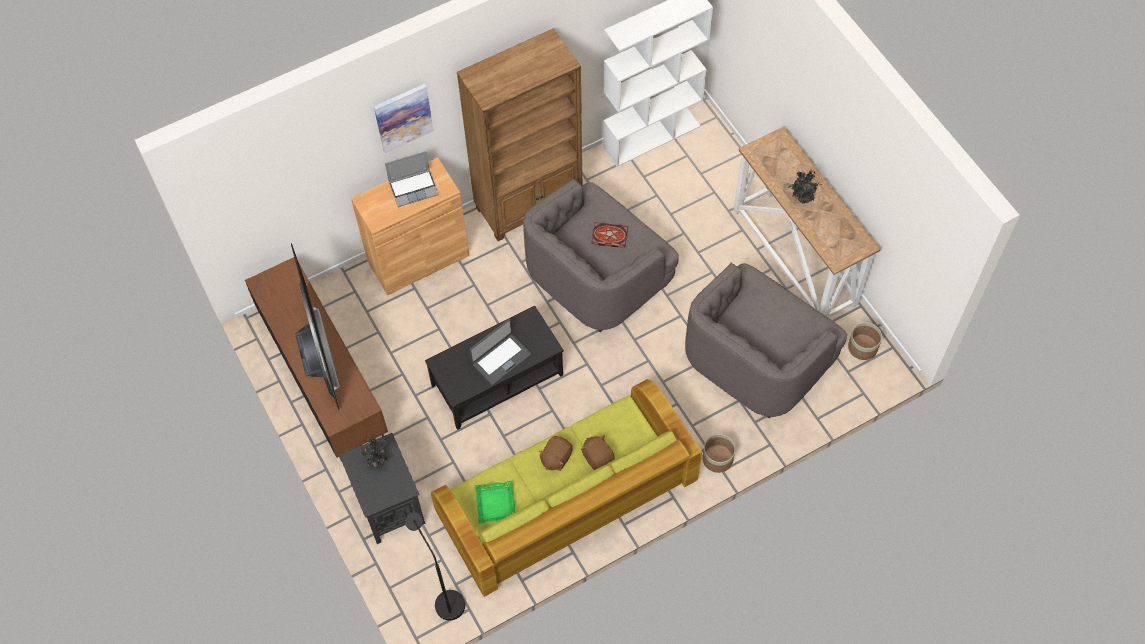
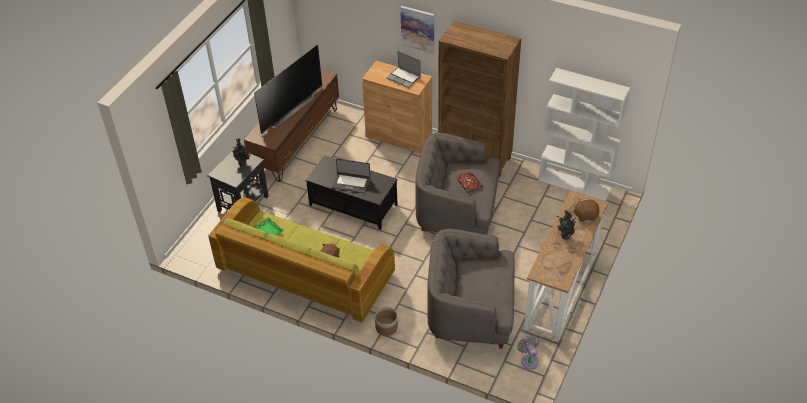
camera: 55 degrees right, 15 degrees down
(444, 599) = (205, 254): black floor lamp -> none
(556, 458) = (314, 242): brown plush toy -> brown plush toy (585, 215)
(863, 347) = (529, 360): planter -> grey fan

